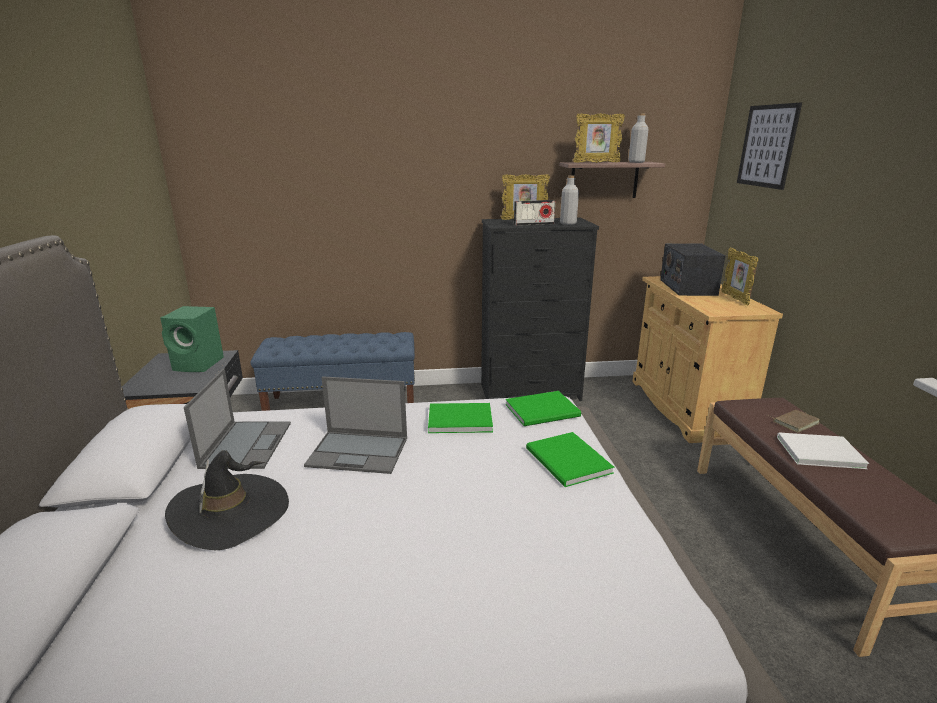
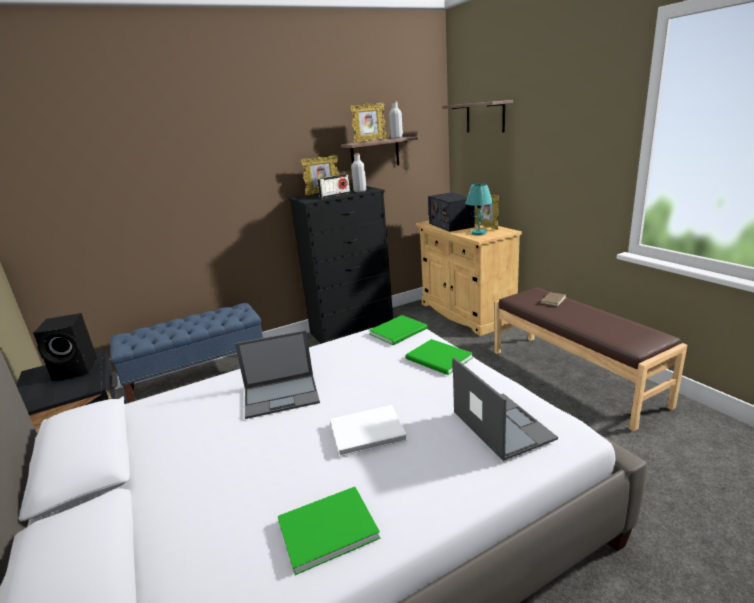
camera: 20 degrees left, 0 degrees up
(200, 364) = (77, 369): green speaker -> black speaker
(230, 512) = (209, 468): black hat -> none
(247, 444) = (179, 417): laptop -> laptop (501, 424)
(458, 419) = (341, 353): green book -> green book (324, 529)
(717, 305) = (478, 233): none -> turquoise table lamp
(767, 146) = (485, 117): picture -> shelf
(816, 451) = (573, 314): white book -> white book (364, 431)

